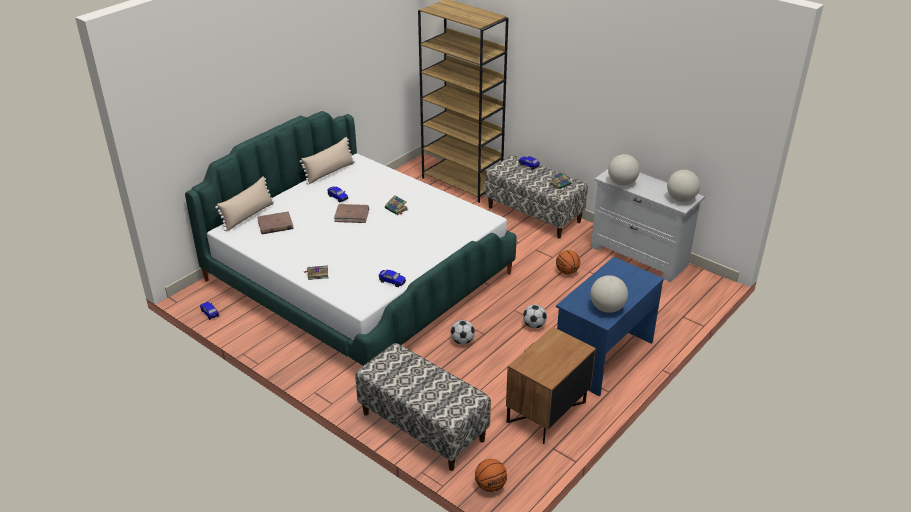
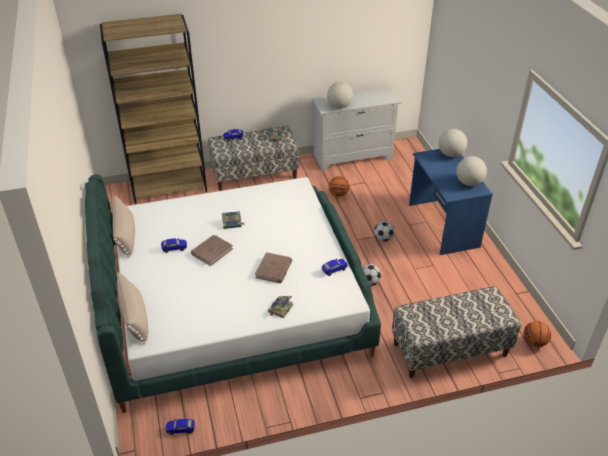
camera: 55 degrees left, 5 degrees up
(275, 225) = (173, 305): brown book -> brown book (274, 269)
(547, 413) = (479, 279): brown nightstand -> none
(681, 199) = (383, 95): globe -> globe (451, 154)

